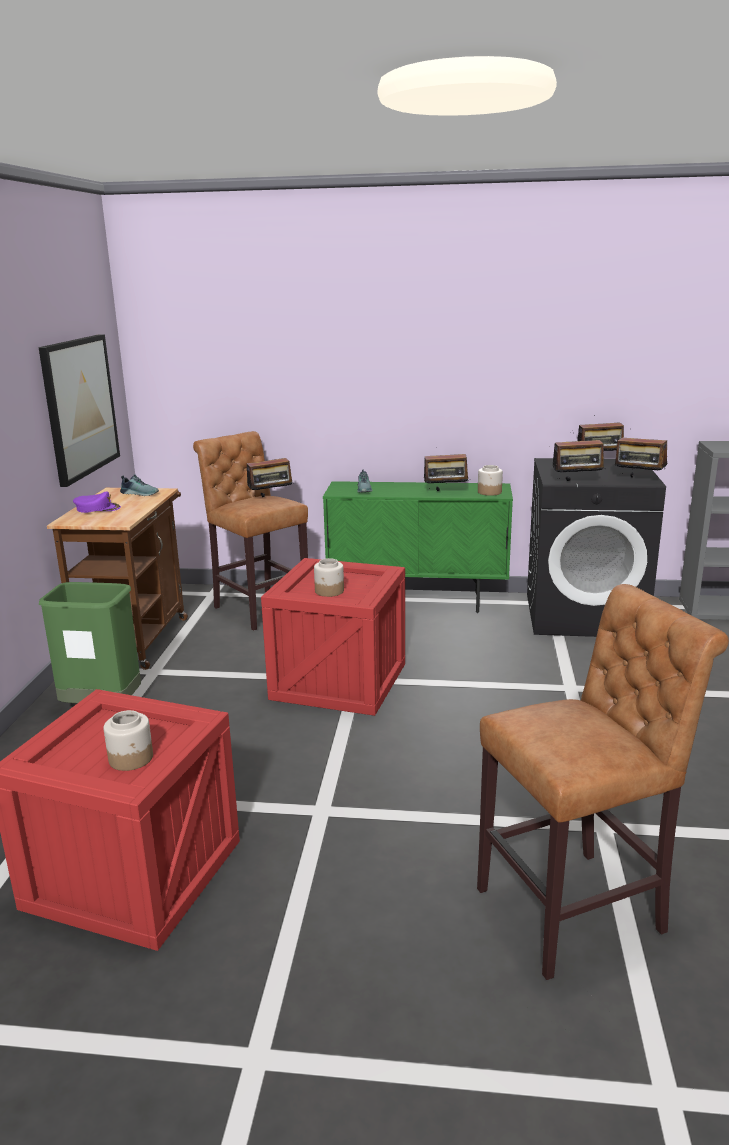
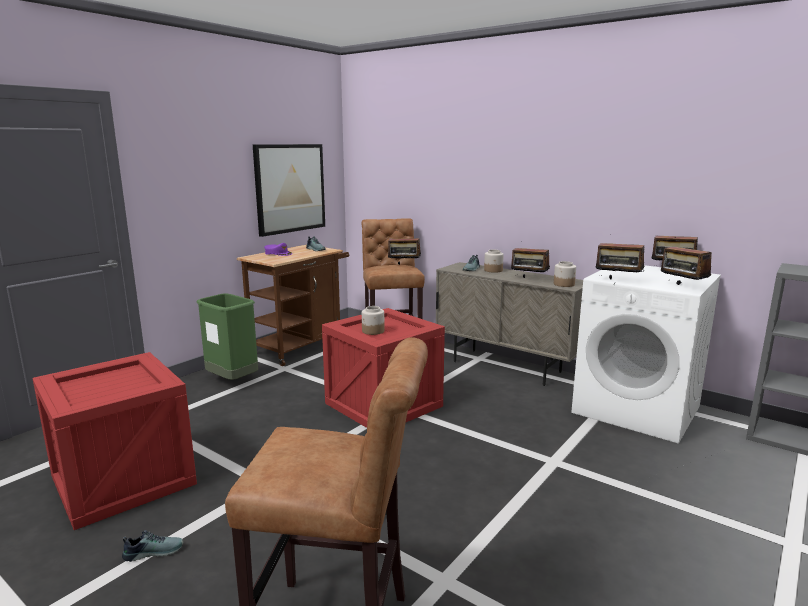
camera: 30 degrees right, 5 degrees down
(131, 758) = (103, 394): jar -> jar (493, 270)
(294, 926) = (154, 551): none -> shoe
(418, 601) = (506, 367): green cabinet -> beige cabinet
(584, 615) = (637, 409): black washing machine -> white washing machine

